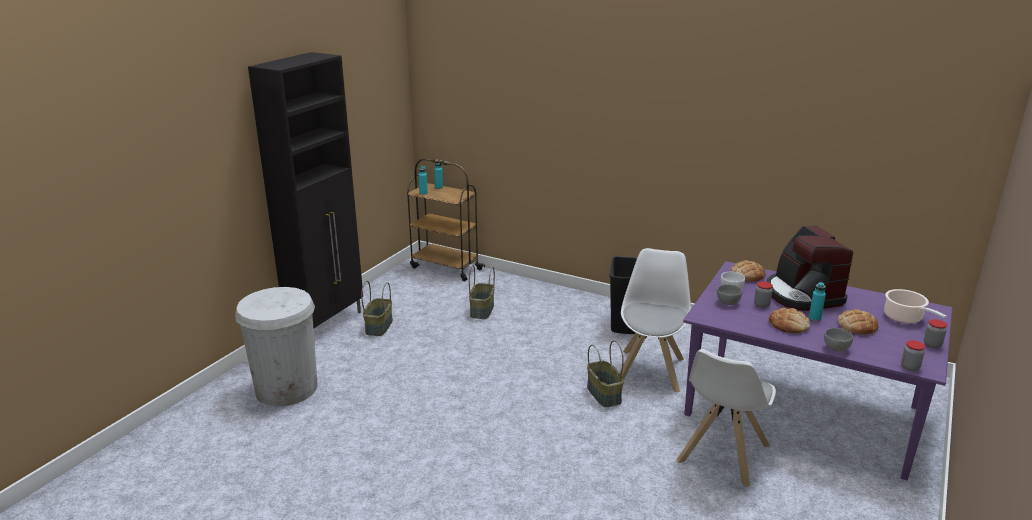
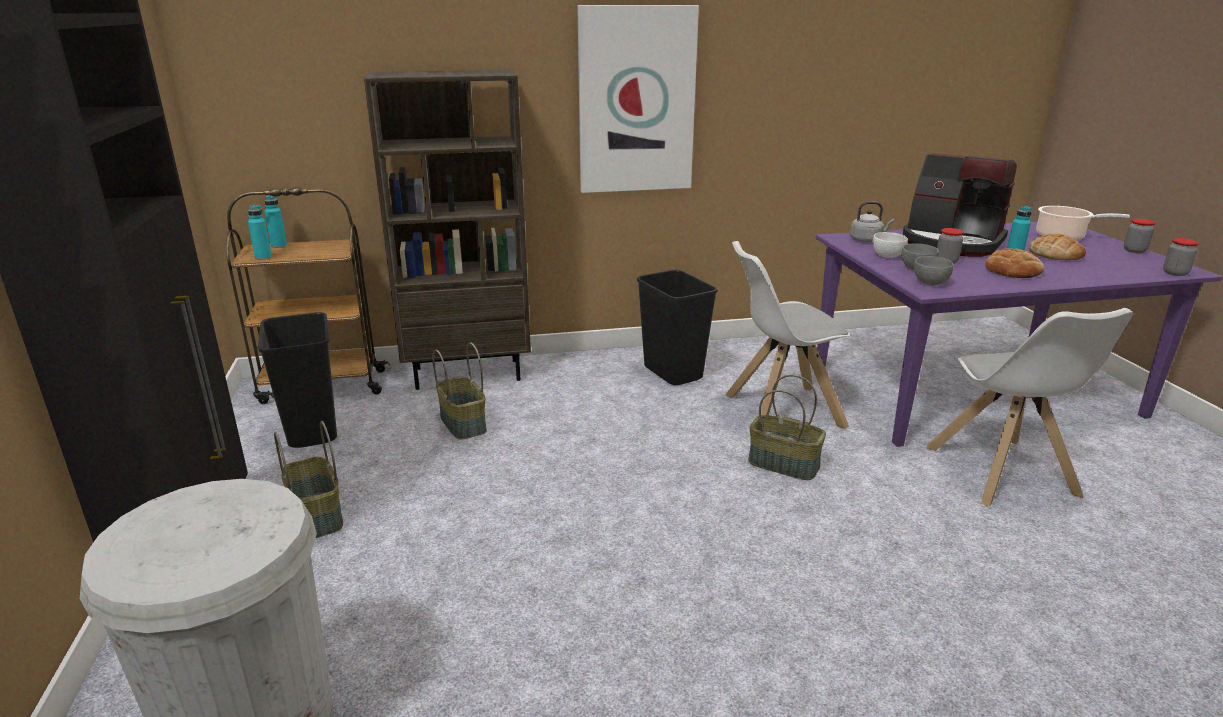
camera: 40 degrees left, 0 degrees up
(418, 289) = (314, 431): none -> black trash can
(518, 285) = (468, 373): none -> brown bookcase
(638, 144) = (636, 101): none -> picture
(650, 369) = (780, 411): chair -> chair turned 75 degrees counterclockwise
(747, 275) = (867, 240): bread -> grey kettle
(836, 348) = (1097, 278): grey bowl -> grey bowl (930, 283)

